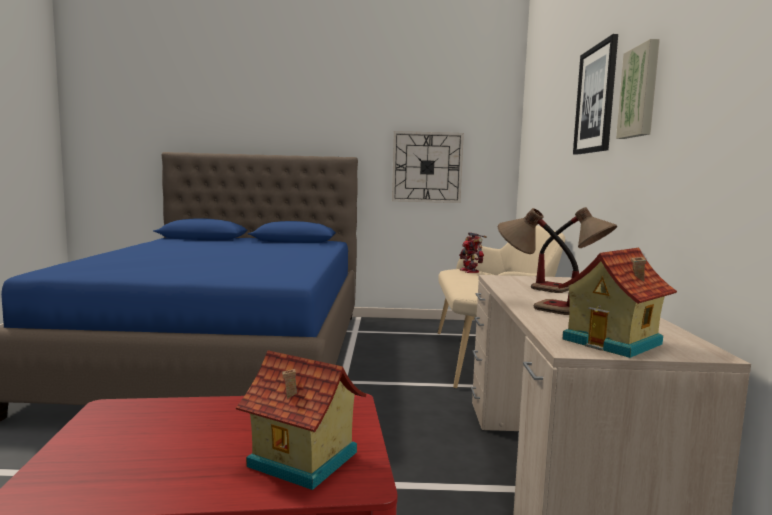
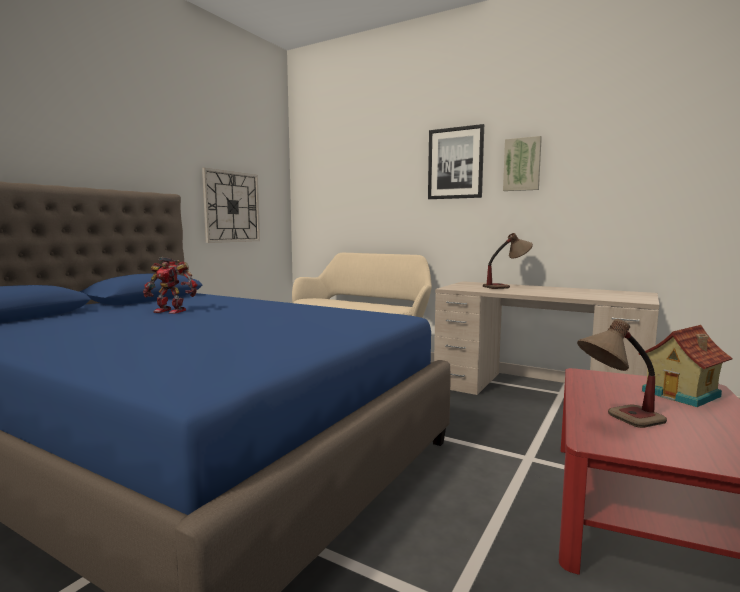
camera: 60 degrees left, 0 degrees up
(470, 271) = (315, 298): toy robot -> toy robot (171, 311)
(534, 305) = (542, 293): table lamp -> table lamp (618, 422)
(614, 342) = (628, 296): toy house -> none

